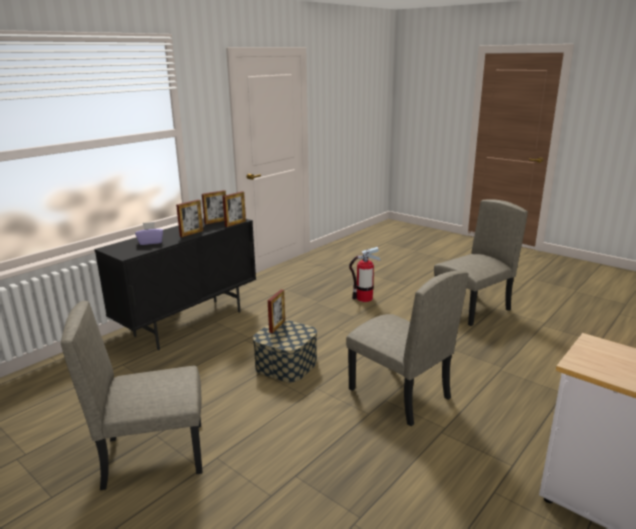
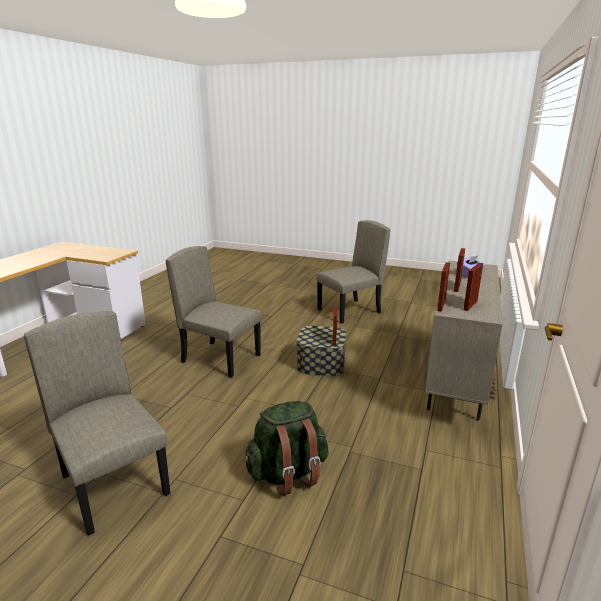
camera: 160 degrees right, 0 degrees up
(189, 323) = (456, 384): black cabinet -> beige cabinet
(364, 298) = (288, 473): fire extinguisher -> green backpack
(472, 309) = (115, 484): beige chair -> beige chair turned 105 degrees clockwise

